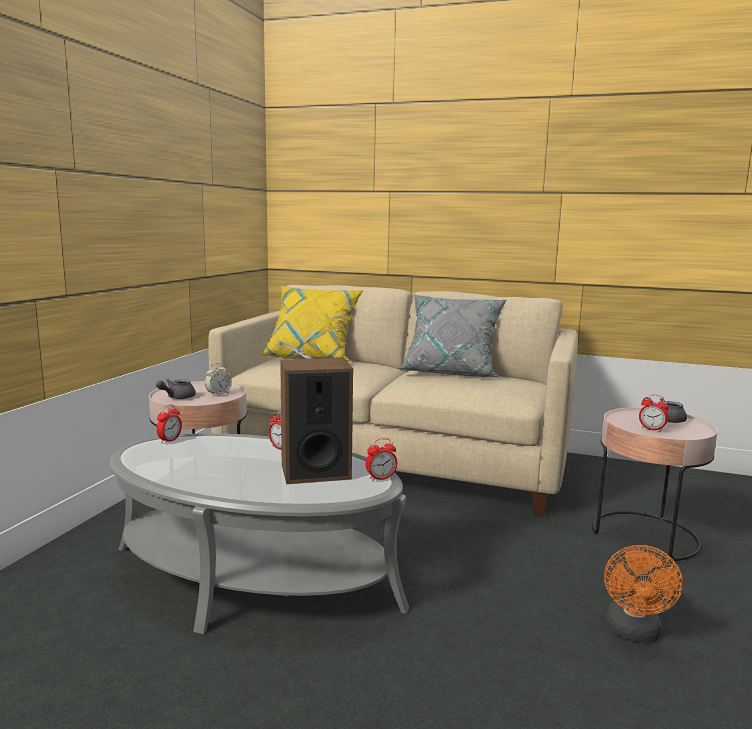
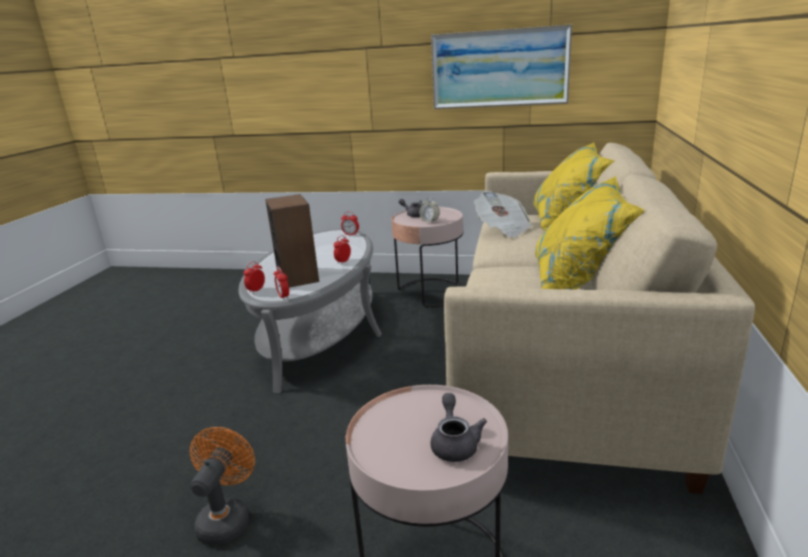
camera: 85 degrees right, 10 degrees up
(185, 214) = (499, 68): none -> picture
(451, 372) = (578, 284): grey pillow -> yellow pillow
(633, 633) = (227, 518): orange fan -> orange fan turned 90 degrees clockwise
(652, 429) = (397, 422): alarm clock -> alarm clock (256, 290)

